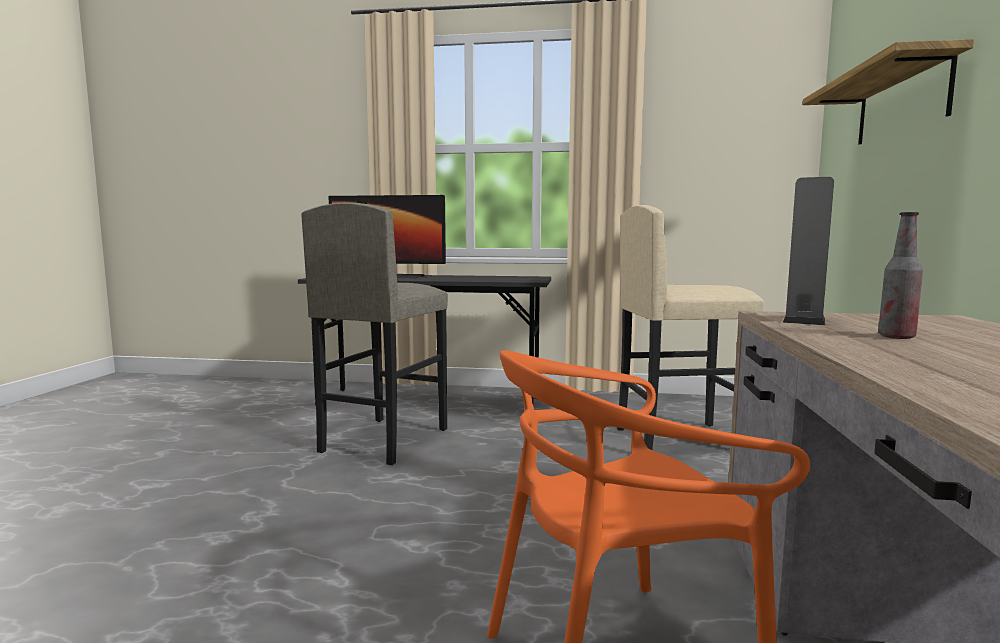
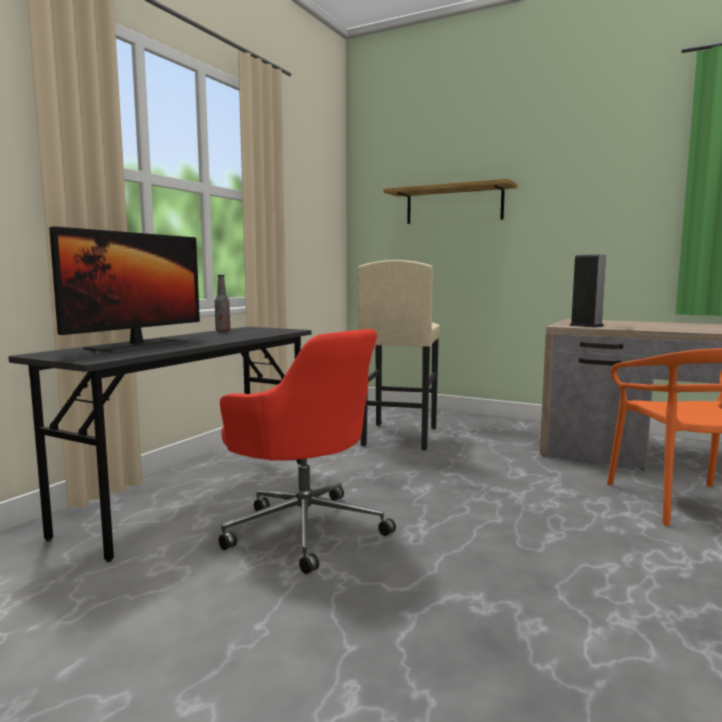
camera: 70 degrees left, 0 degrees up
(383, 440) = (304, 528): grey stool -> red office chair
(896, 337) = (638, 326): bottle -> bottle (223, 331)

